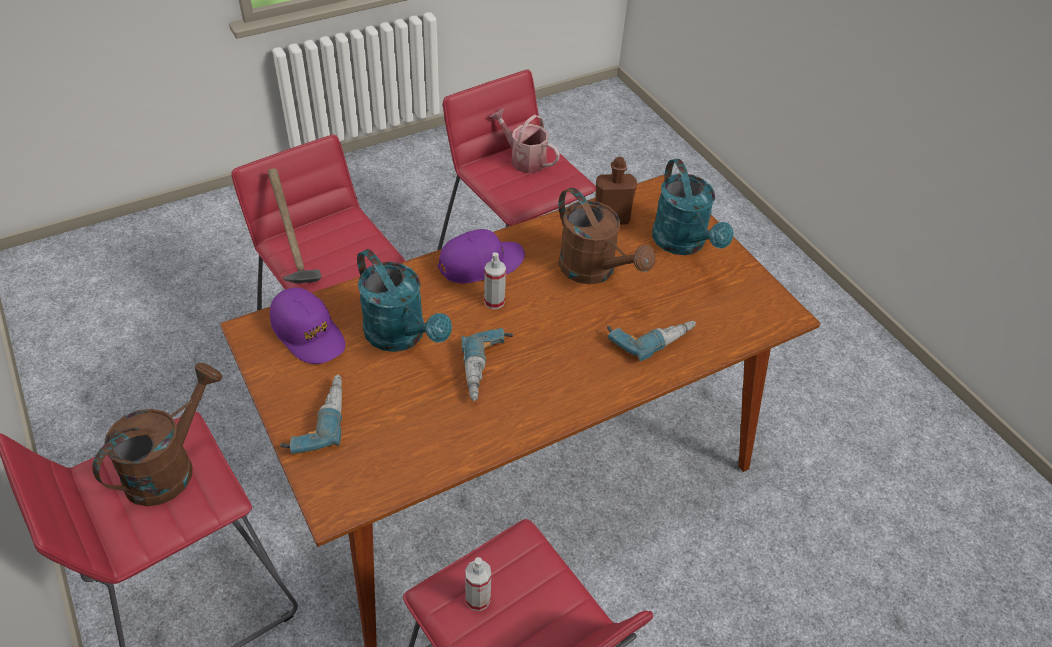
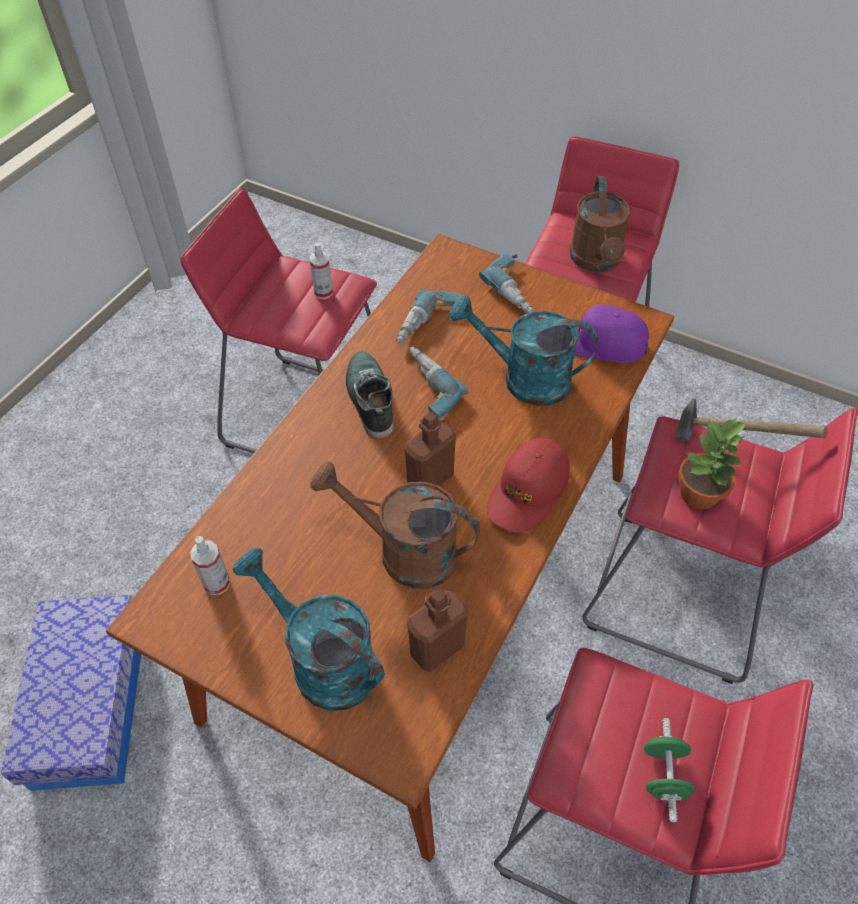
camera: 150 degrees right, 5 degrees up
(350, 246) = (699, 494): none -> potted plant
(481, 263) = (528, 492): purple cap -> red cap
(494, 301) = (476, 456): spray bottle -> spray bottle (217, 583)
(524, 159) = (663, 775): watering can -> green dumbbell
(540, 386) = (369, 399): none -> shoe
(541, 304) = (430, 478): none -> brown bottle
(650, 336) = (297, 503): power drill -> power drill (431, 326)
(829, 526) = (90, 703): none -> storage box

